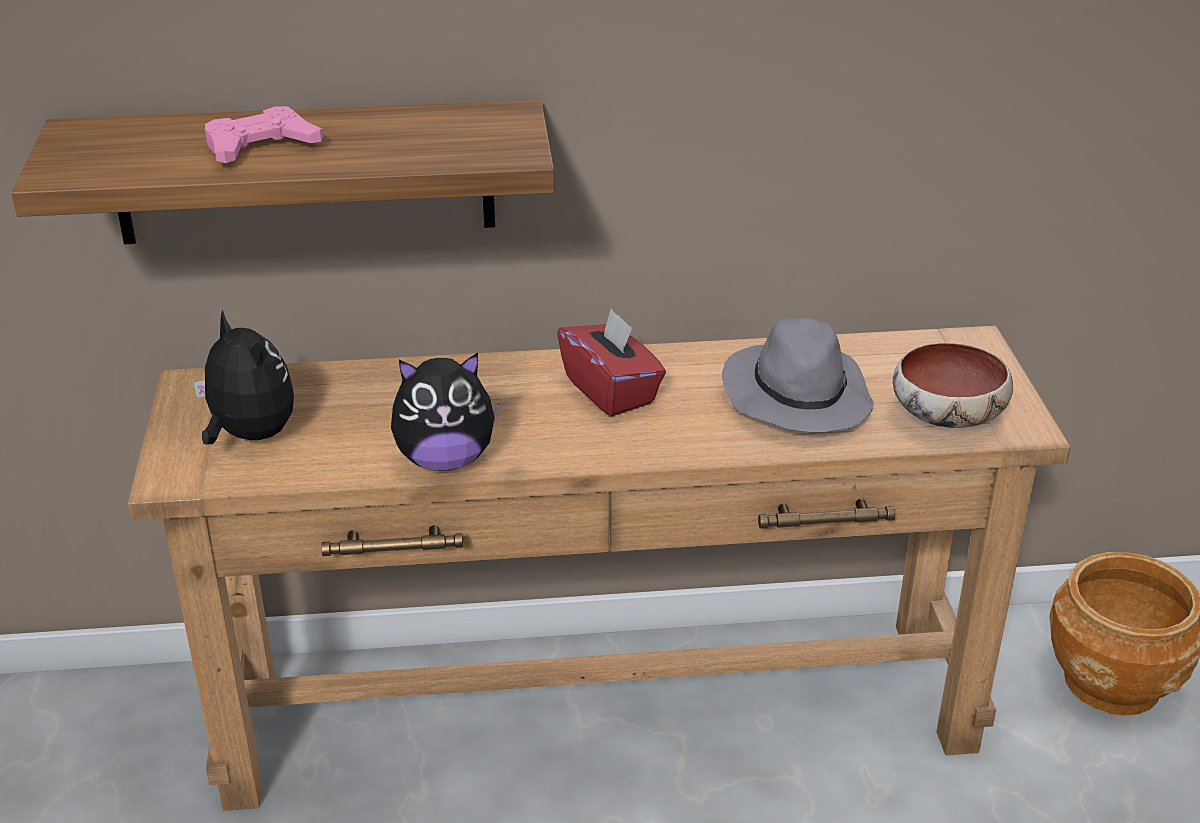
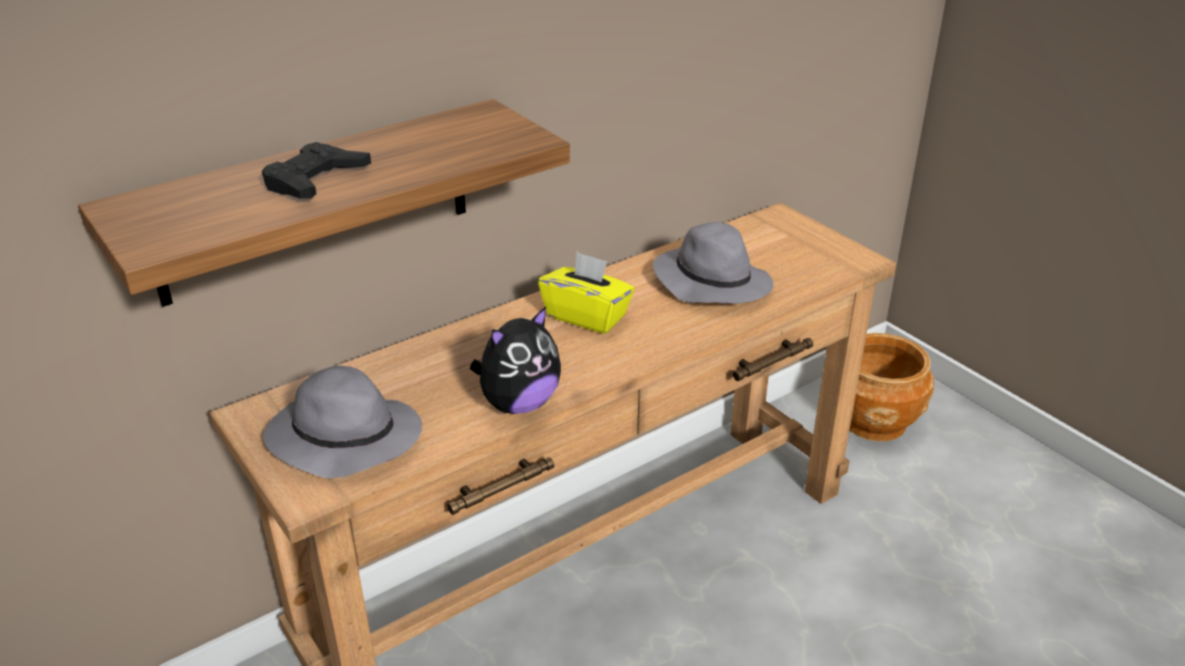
camera: 30 degrees left, 0 degrees up
(249, 435) = (342, 438): plush toy -> grey hat
(260, 146) = (315, 180): pink game controller -> black game controller
(611, 391) = (587, 316): red tissue box -> yellow tissue box
(946, 417) = (812, 267): bowl -> none

